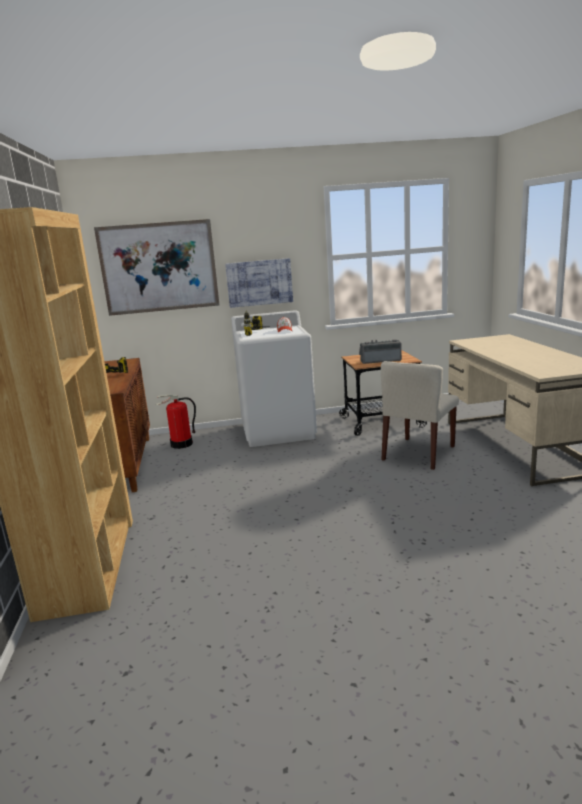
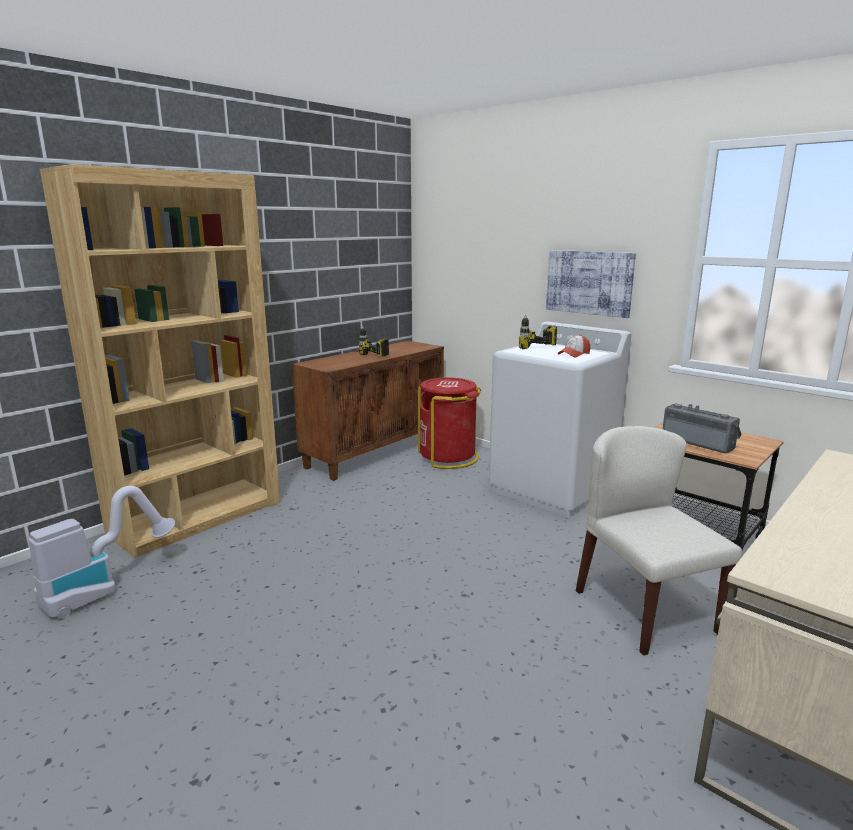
camera: 50 degrees right, 0 degrees up
(140, 634) = (103, 589): none -> vacuum cleaner
(159, 267) = (481, 246): picture -> none
(181, 444) = (448, 457): fire extinguisher -> red trash can
(419, 453) = (644, 610): beige chair -> beige chair turned 75 degrees clockwise

